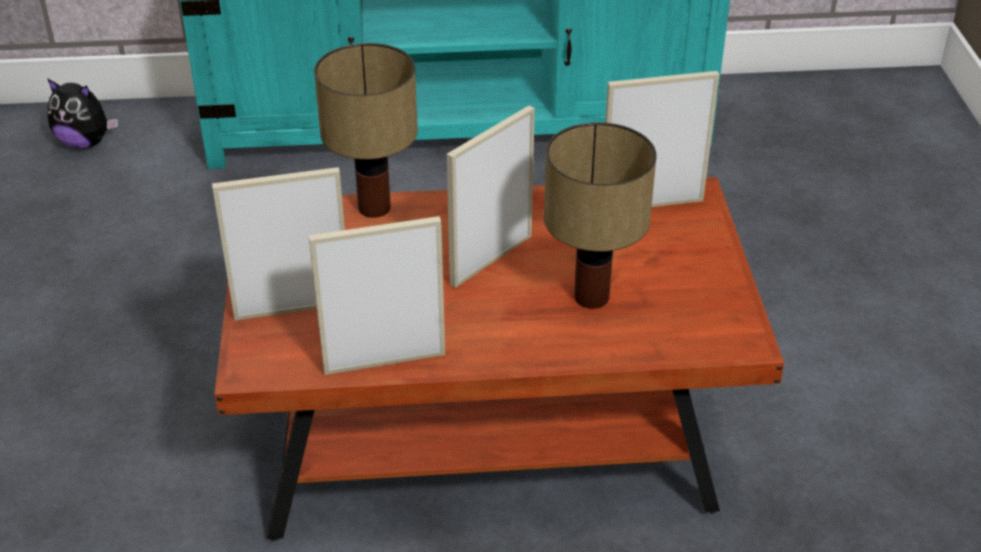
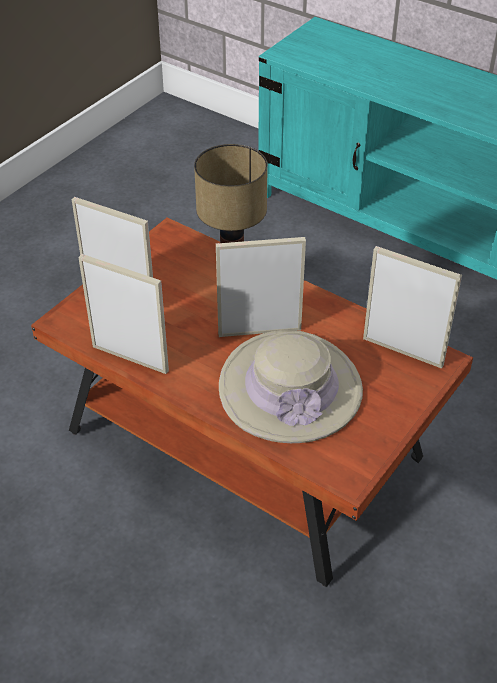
camera: 40 degrees right, 5 degrees up
(85, 143) = (209, 146): plush toy -> none
(590, 296) = (290, 388): table lamp -> beige hat

